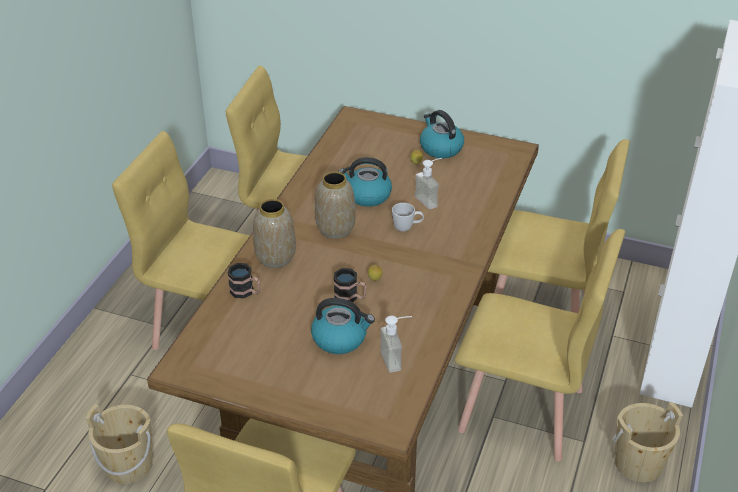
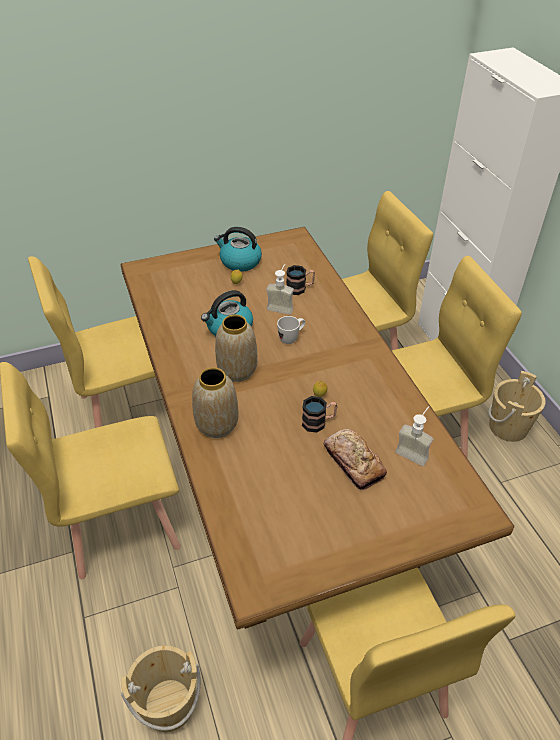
camera: 40 degrees left, 5 degrees up
(246, 292) = (229, 473): mug -> mug (300, 288)
(340, 338) = (353, 463): kettle -> bread

